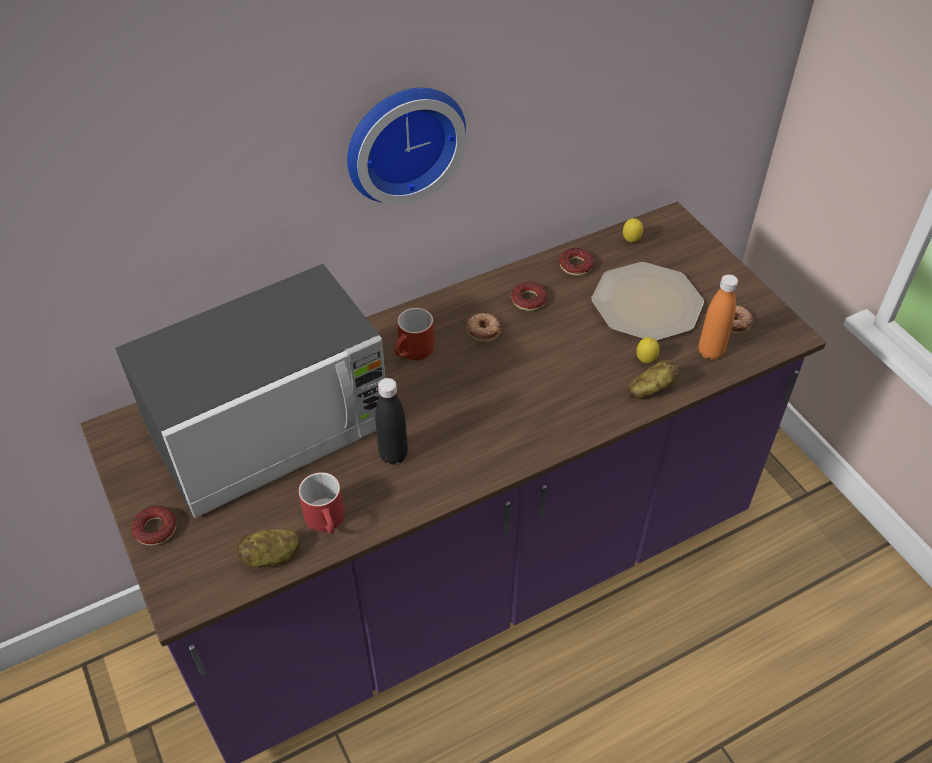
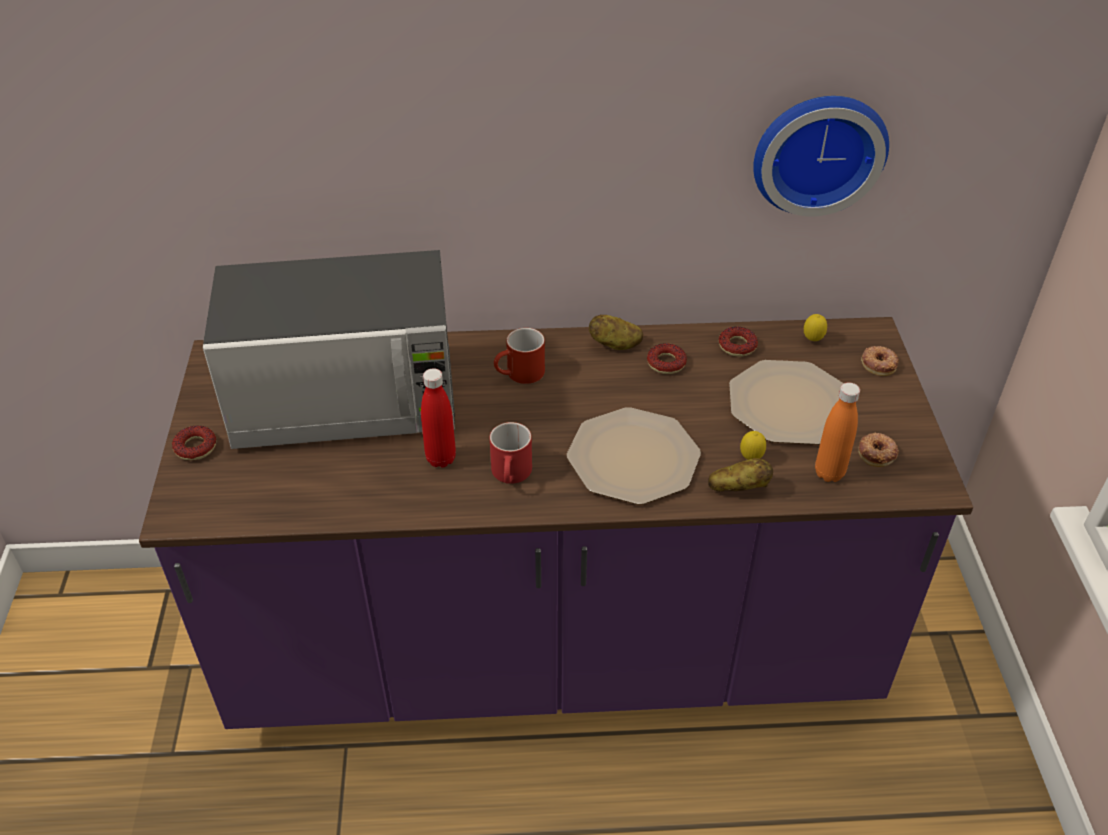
camera: 25 degrees right, 5 degrees down
(271, 557) = (275, 507): potato -> potato (615, 344)
(328, 521) = (343, 495): red mug -> red mug (512, 475)
(393, 455) = (441, 459): black bottle -> red bottle
(402, 141) = (556, 151): wall clock -> wall clock (817, 151)
(483, 329) = (602, 376): donut -> donut (879, 363)
(555, 394) = (634, 458): none -> plate

